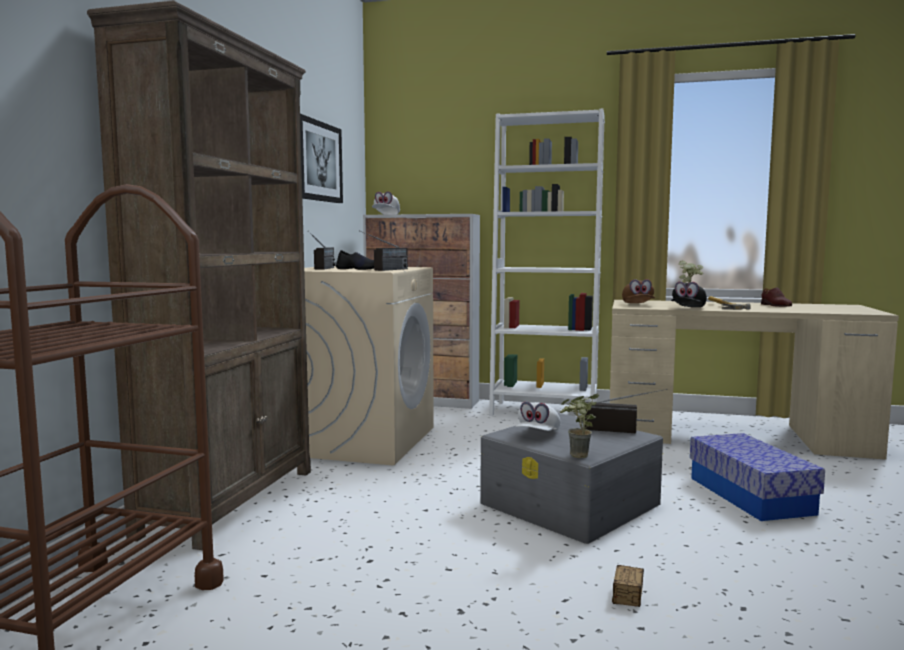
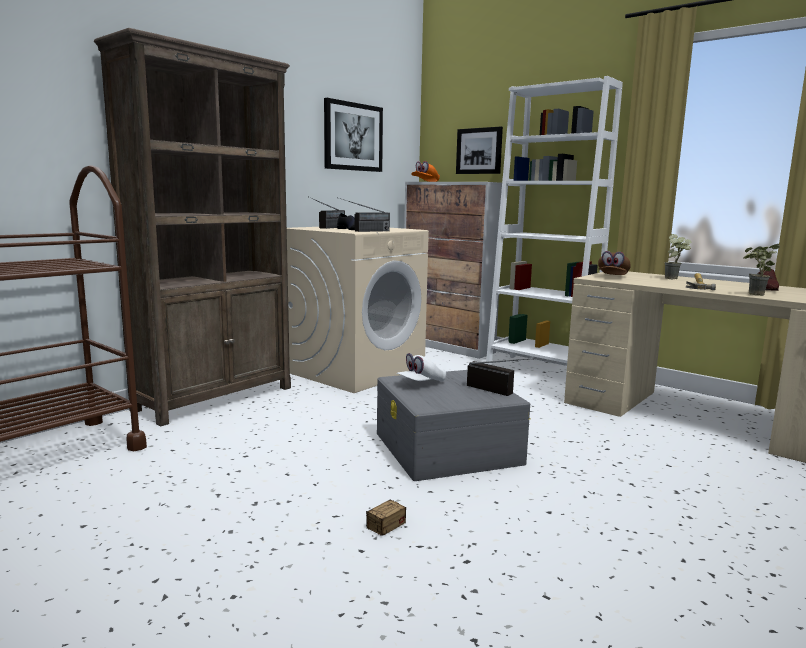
camera: 25 degrees right, 5 degrees up
(386, 214) = (425, 181): white cap -> orange cap
(444, 181) = (479, 151): none -> picture
(576, 457) = (417, 406): potted plant -> potted plant (753, 295)
(688, 308) = (649, 284): black cap -> none
(750, 495) = (627, 476): storage box -> none

